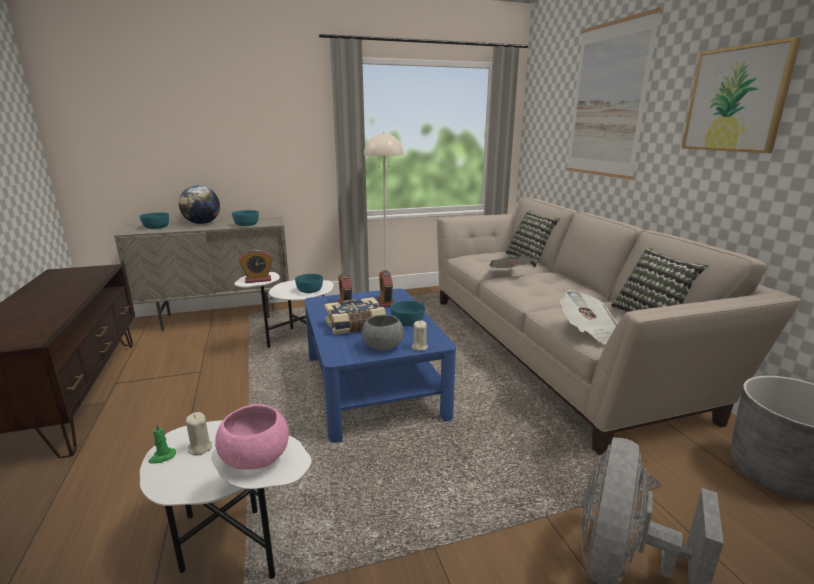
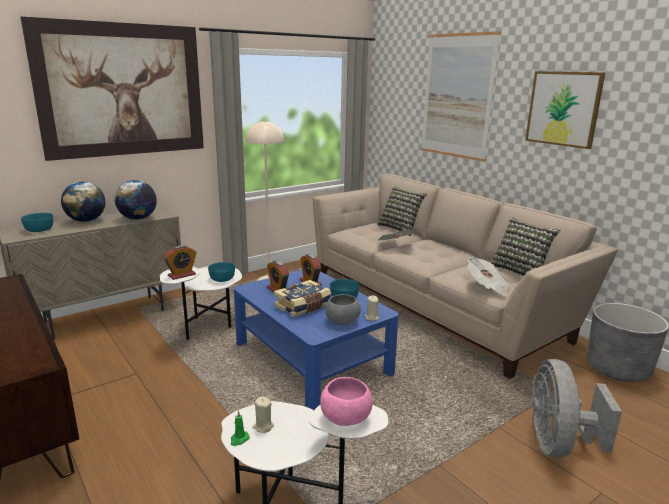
camera: 20 degrees left, 0 degrees up
(243, 99) = (122, 90): none -> picture
(246, 224) = (137, 218): turquoise bowl -> globe

